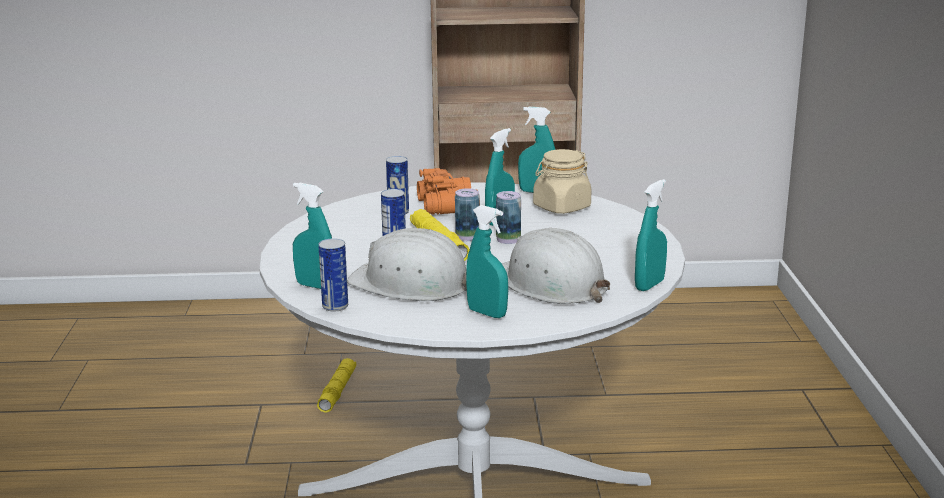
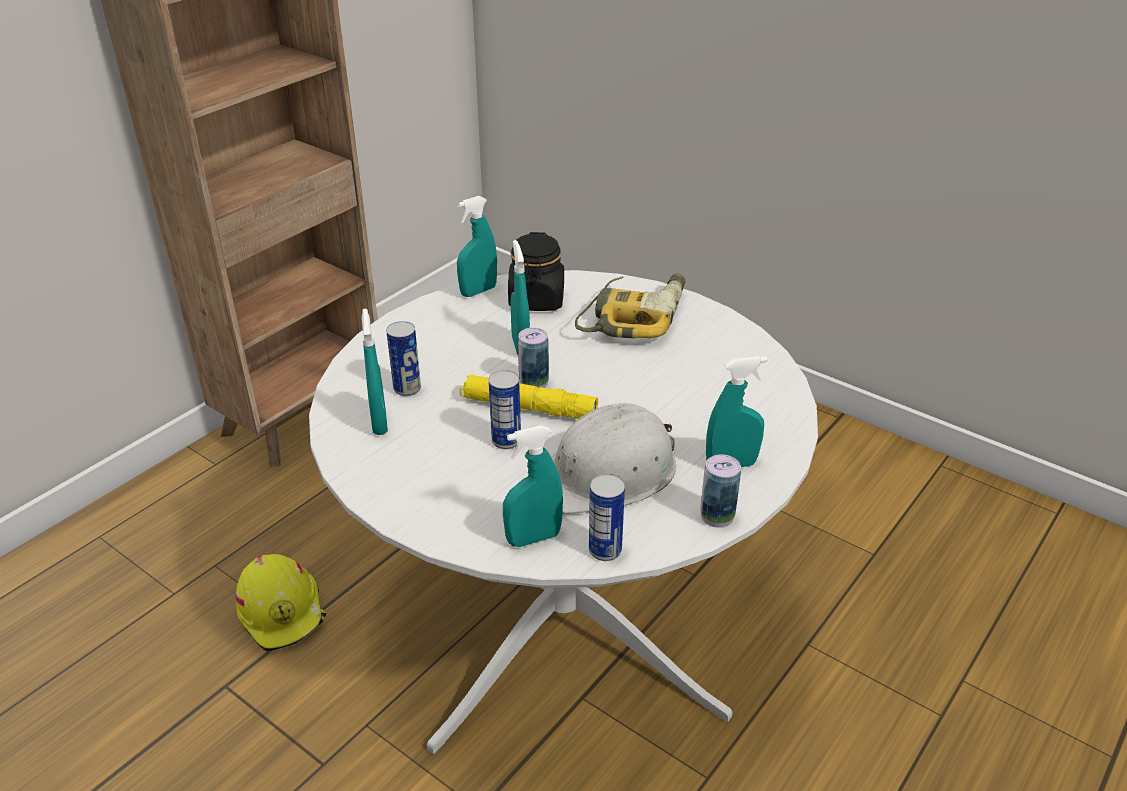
camera: 50 degrees left, 15 degrees up
(337, 391) = (283, 612): yellow flashlight -> yellow hard hat
(449, 205) = (436, 351): orange binoculars -> none
(508, 239) = (573, 365): can -> can (717, 516)
(550, 284) = (705, 397): white hard hat -> none
(561, 207) = (536, 300): beige jar -> black jar
(604, 236) = (634, 315): none -> power drill
(649, 285) = (767, 352): turquoise spray bottle -> turquoise spray bottle (379, 422)

